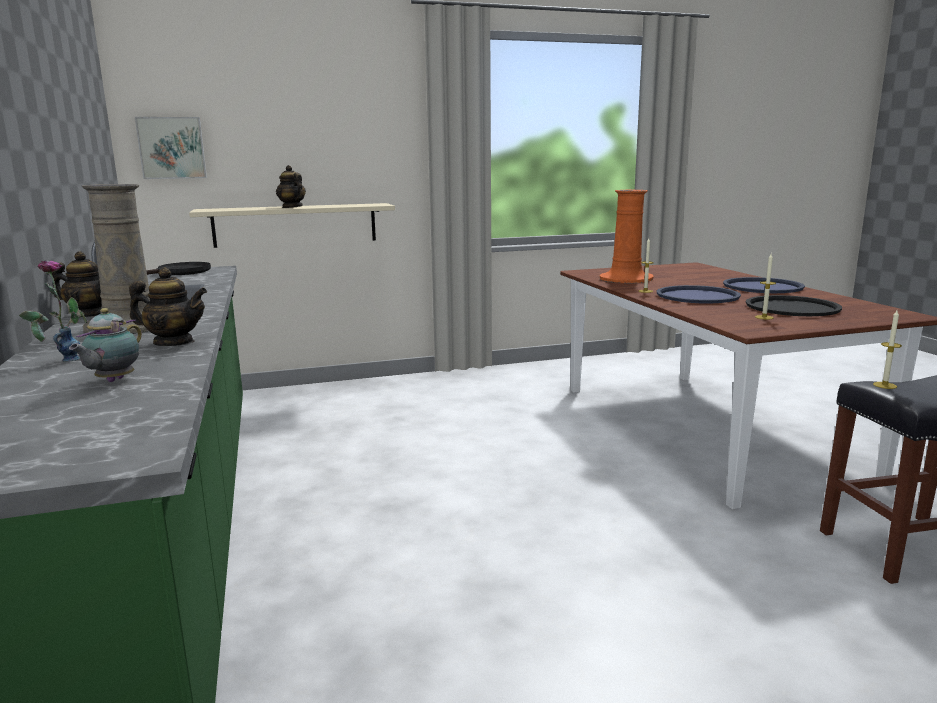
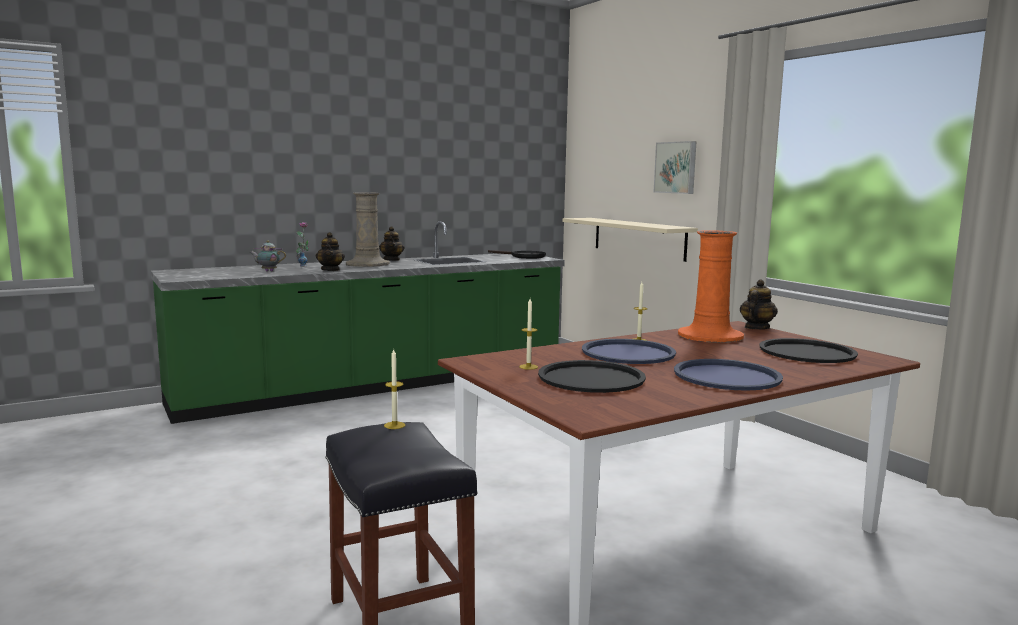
camera: 75 degrees right, 5 degrees down
(172, 148) = (586, 173): picture -> picture (676, 167)
(292, 207) = (618, 222): teapot -> teapot (756, 328)
(678, 271) = (807, 352): none -> black tray

